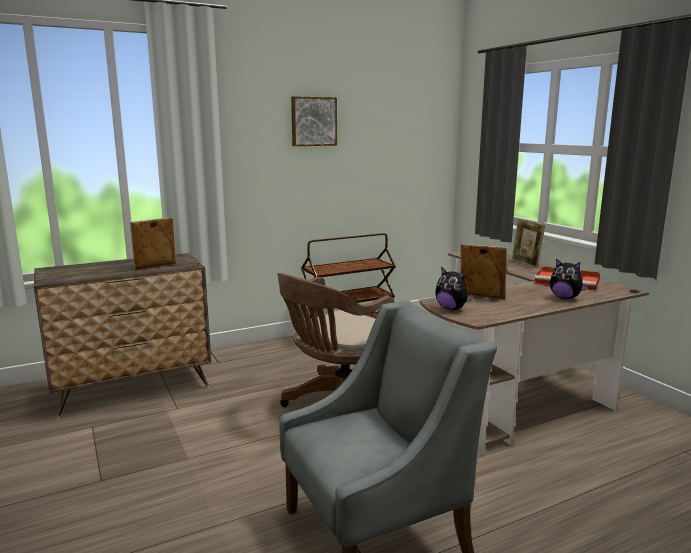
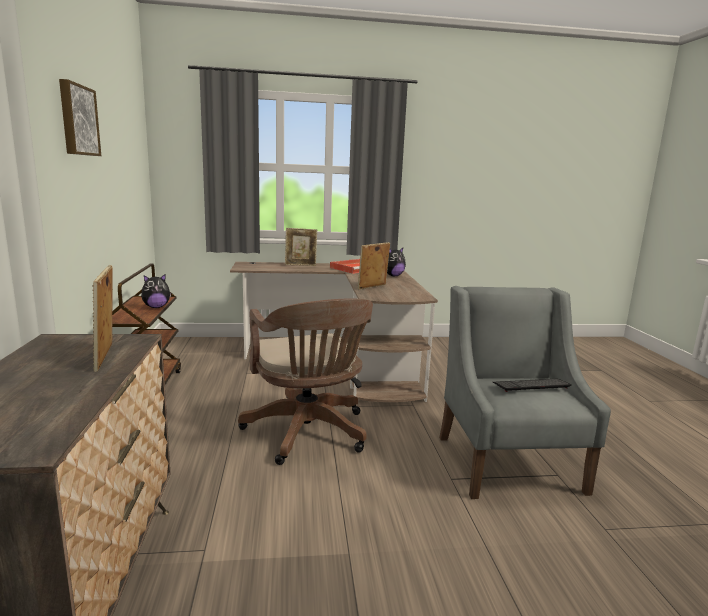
camera: 70 degrees left, 0 degrees up
(362, 436) = (531, 386): none -> keyboard
(451, 309) = (393, 297): plush toy -> plush toy (156, 307)

